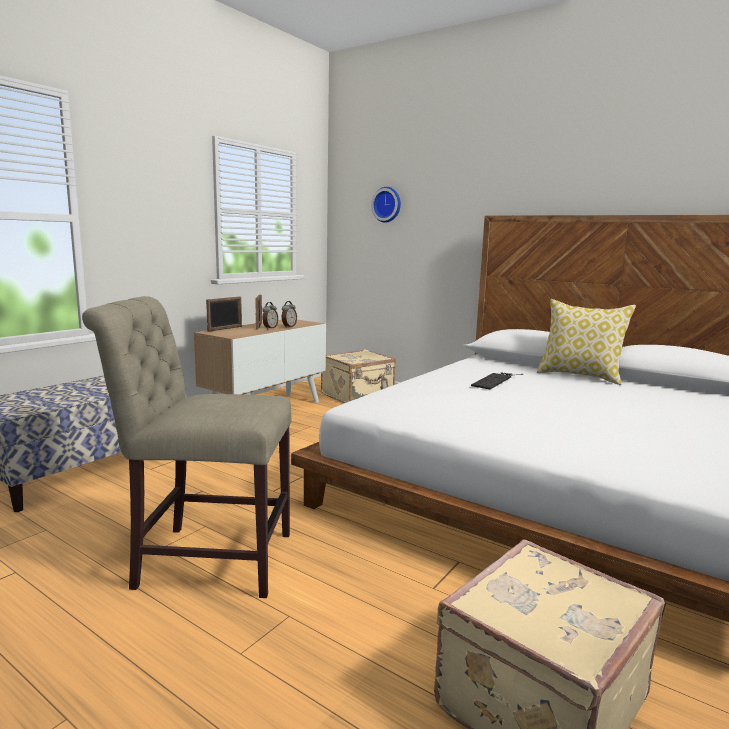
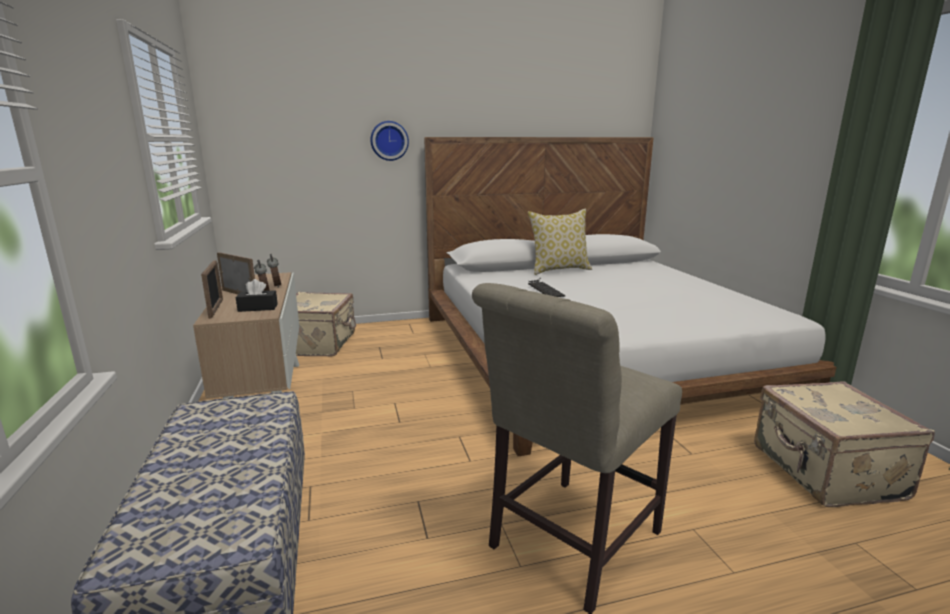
camera: 50 degrees left, 5 degrees up
(241, 333) = (258, 308): none -> black tissue box
(387, 204) = (297, 123): wall clock -> wall clock (389, 141)

